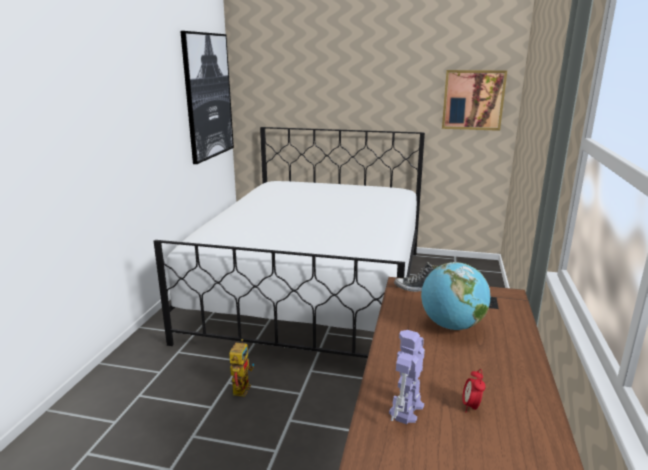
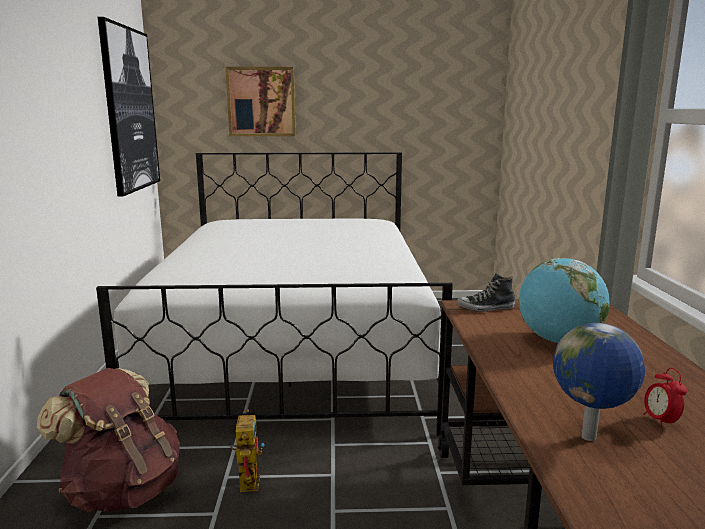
camera: 15 degrees left, 5 degrees down
(160, 381) = (123, 490): none -> brown backpack
(406, 410) = (590, 438): toy robot -> globe
(473, 100) = (453, 113): picture -> picture (261, 102)

